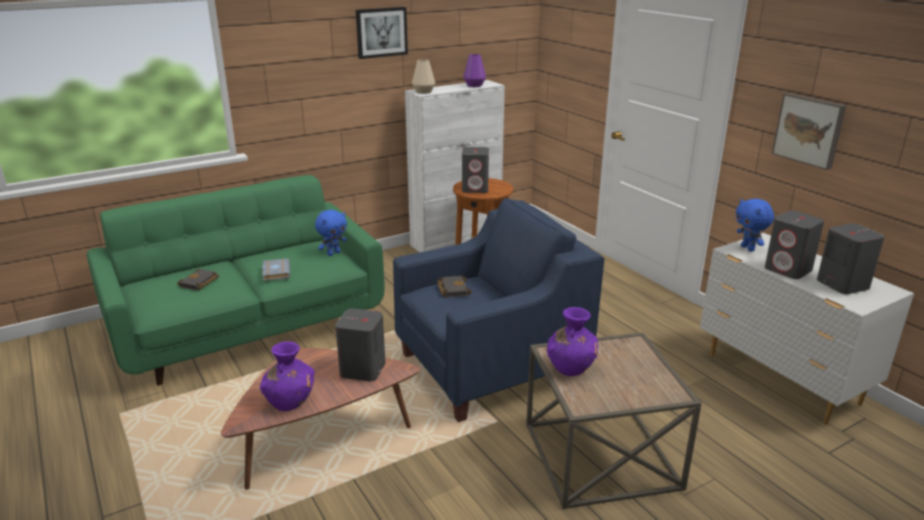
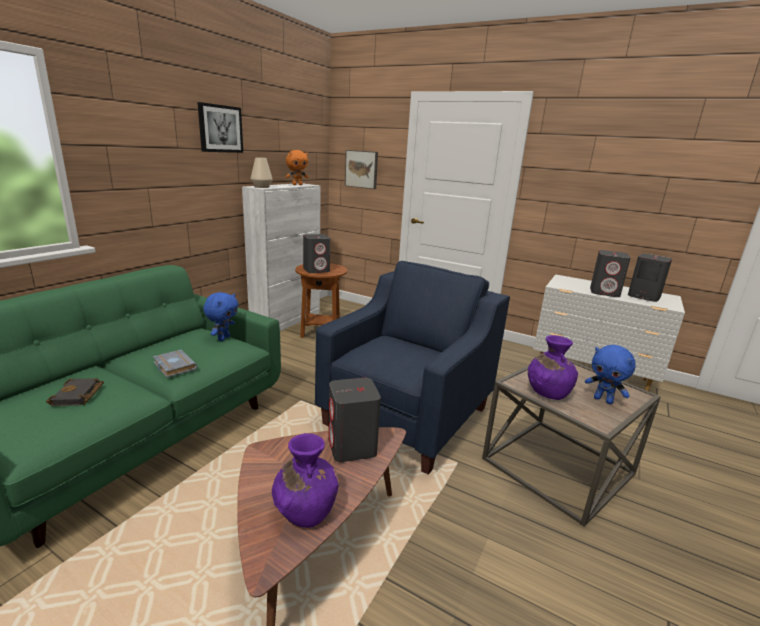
camera: 30 degrees left, 5 degrees down
(452, 289) = (380, 348): black book -> none
(474, 85) = (297, 185): purple vase -> orange plush toy
(748, 248) = (564, 284): blue plush toy -> blue plush toy (603, 400)
(809, 130) = (589, 195): picture -> picture (362, 169)

